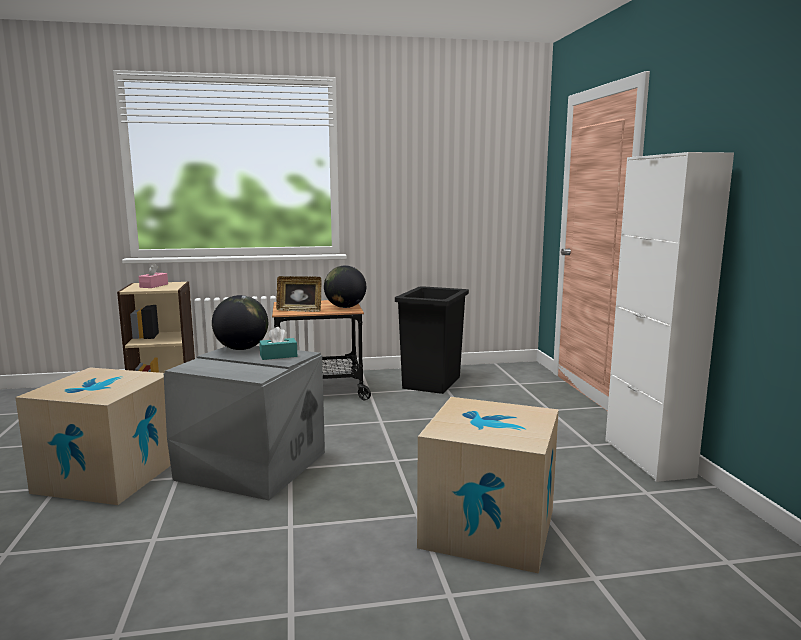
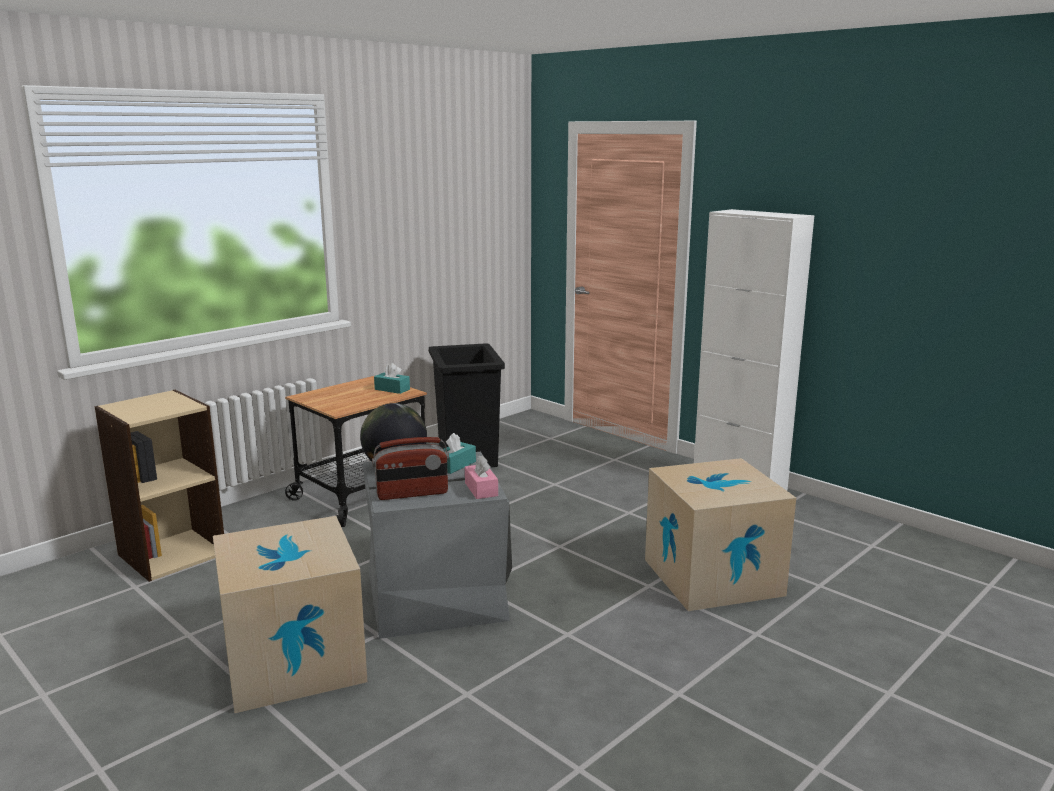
camera: 35 degrees left, 5 degrees up
(154, 286) = (149, 405): pink tissue box -> pink tissue box (481, 489)
(212, 366) = (412, 494): none -> radio
(299, 310) = (351, 403): picture frame -> none
(345, 307) = (392, 389): globe -> turquoise tissue box

